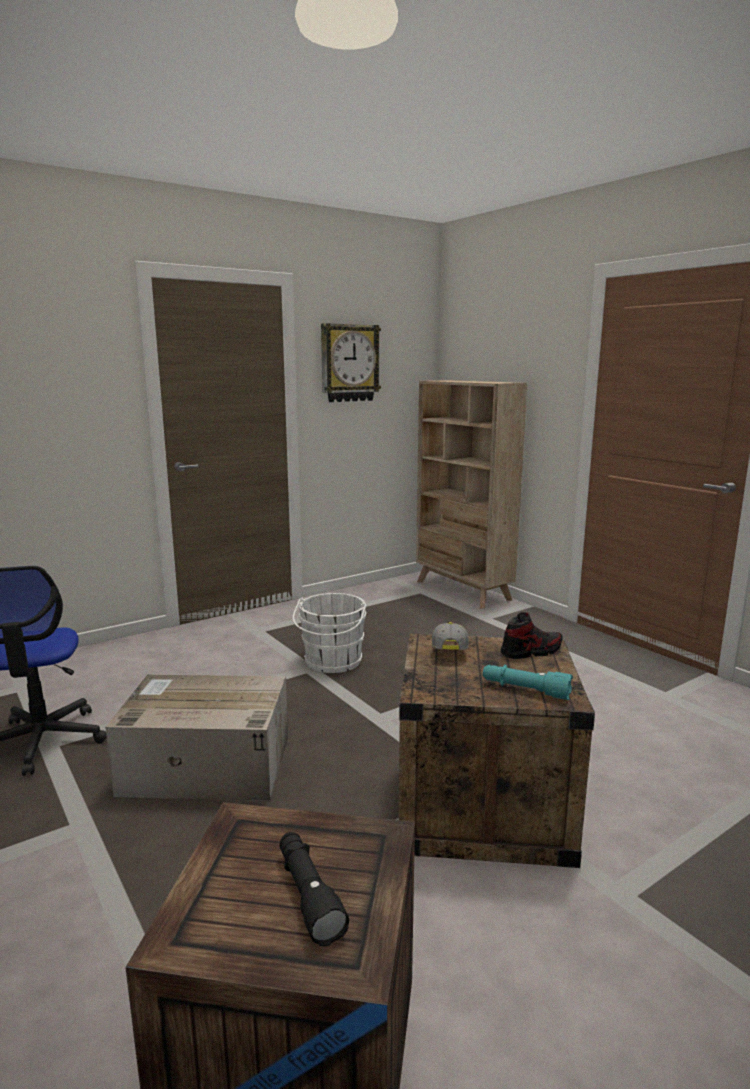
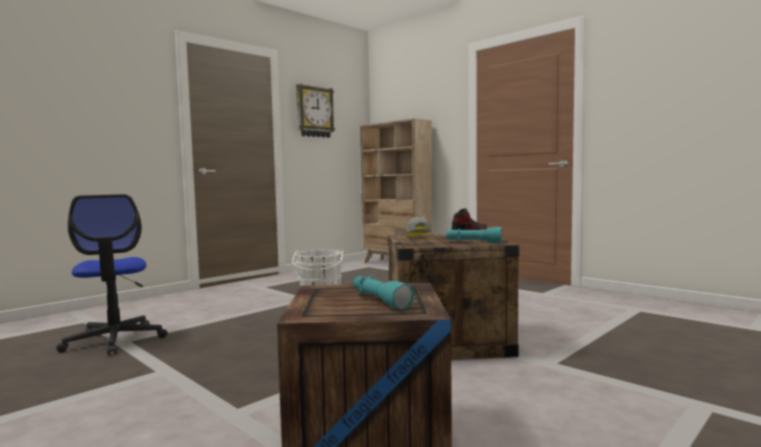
camera: 10 degrees left, 10 degrees down
(204, 765) = (247, 341): cardboard box -> none
(308, 895) = (379, 300): black flashlight -> turquoise flashlight

